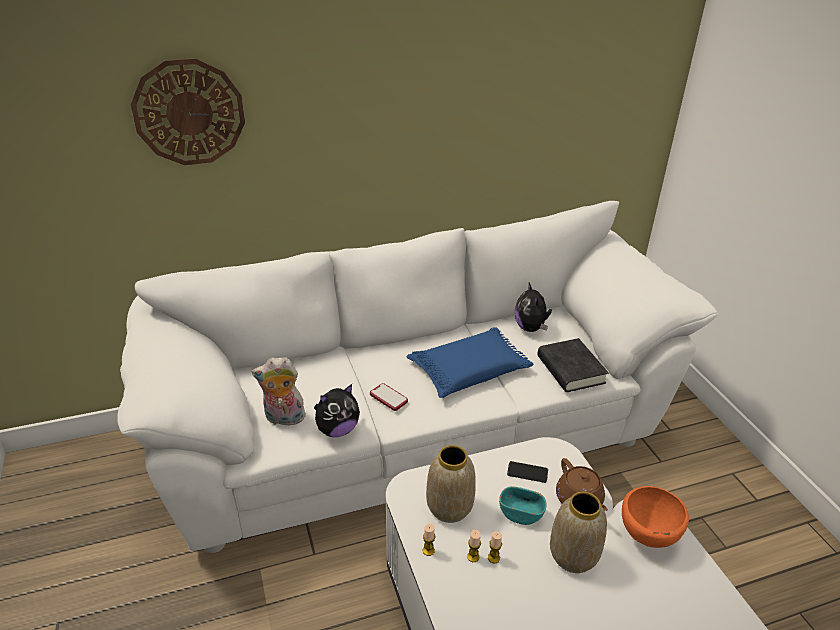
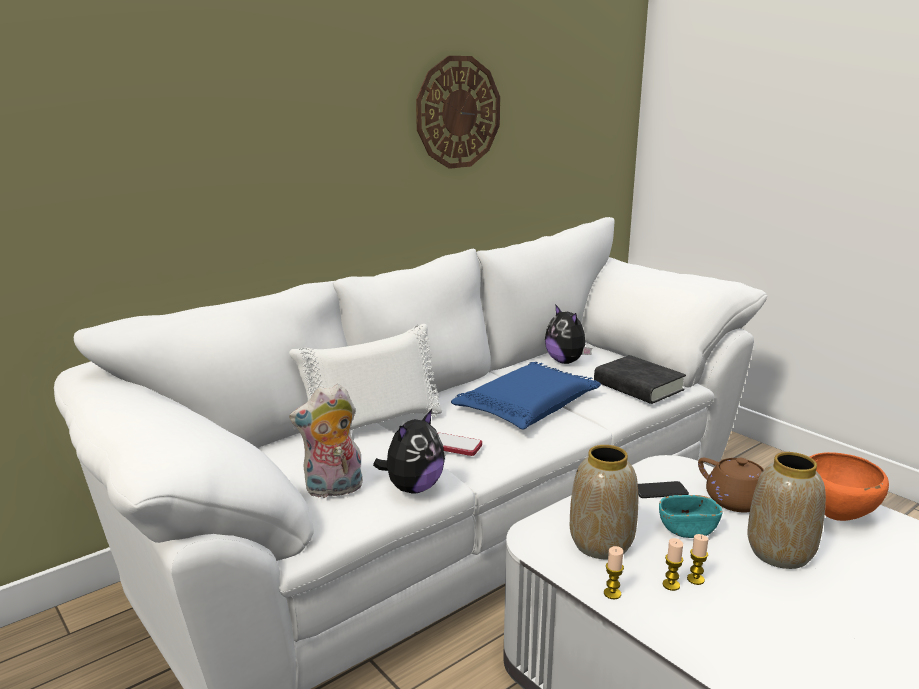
camera: 20 degrees left, 15 degrees down
(189, 112) = (136, 98): wall clock -> wall clock (458, 112)
(342, 363) = (372, 425): none -> white pillow

